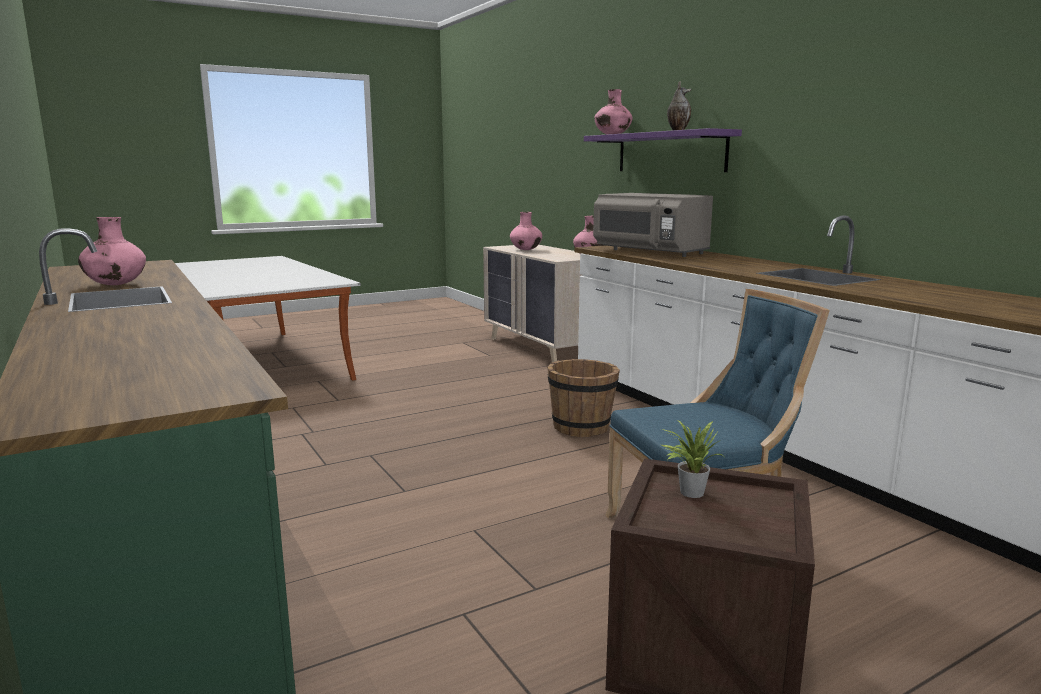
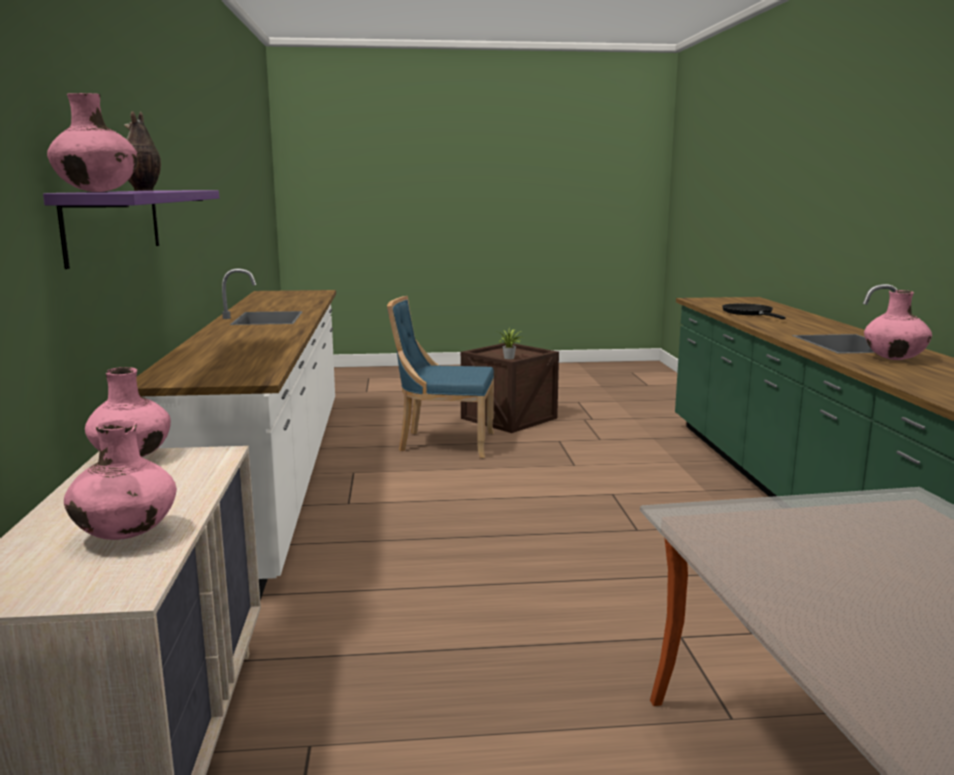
camera: 155 degrees left, 0 degrees up
(163, 342) = (749, 313): none -> black frying pan
(581, 427) = (402, 520): brown bucket -> none
(650, 252) = (240, 359): grey microwave -> none

